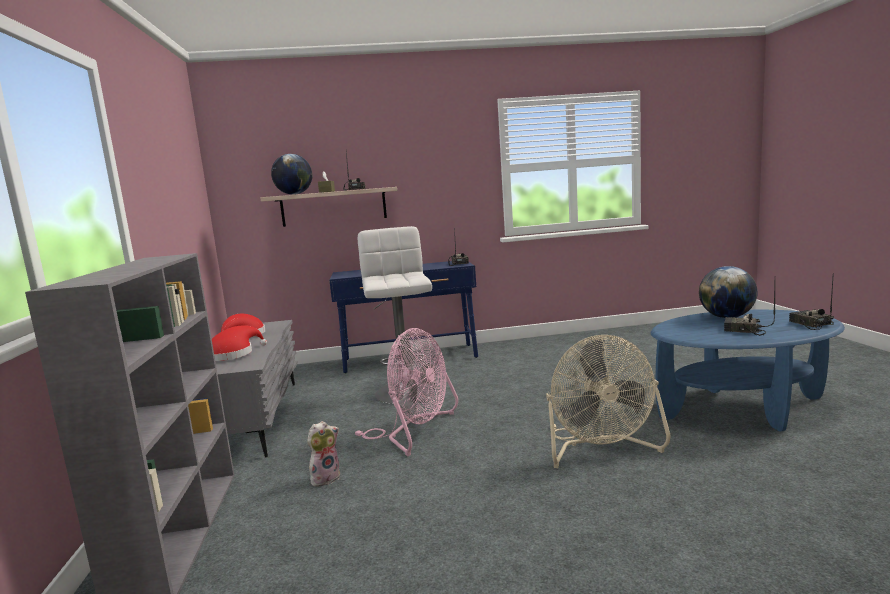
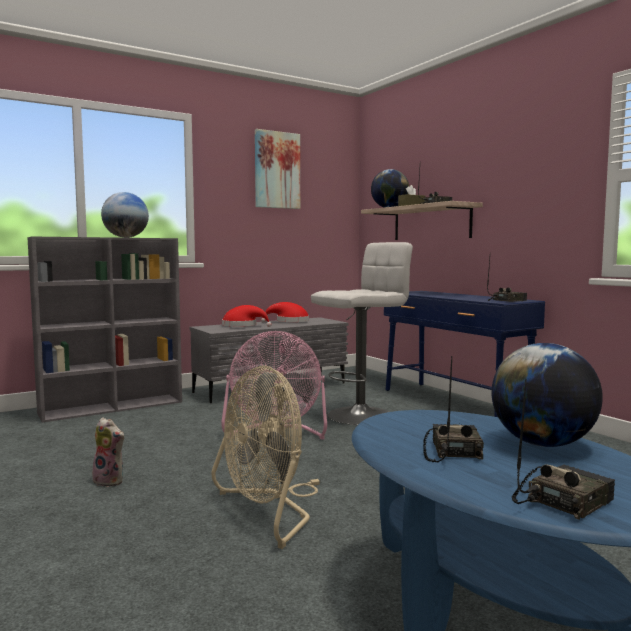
camera: 65 degrees right, 5 degrees down
(142, 263) = (125, 237): none -> globe
(163, 150) = (277, 170): none -> picture
(326, 478) = (182, 422): plush toy -> plush toy (111, 481)

